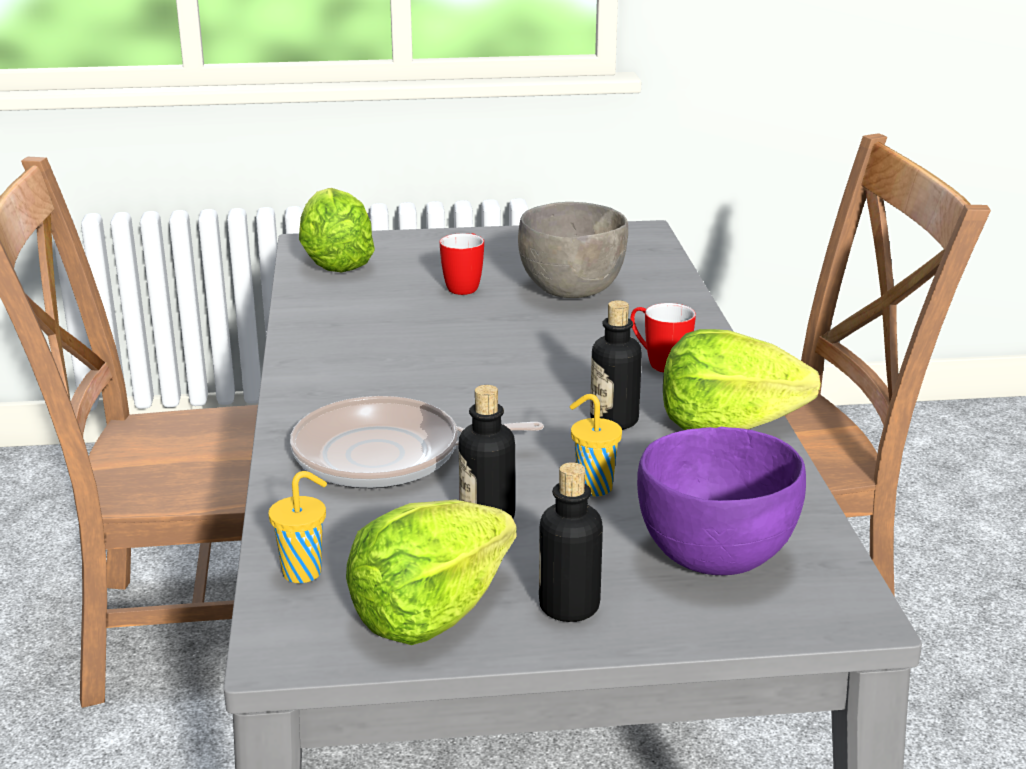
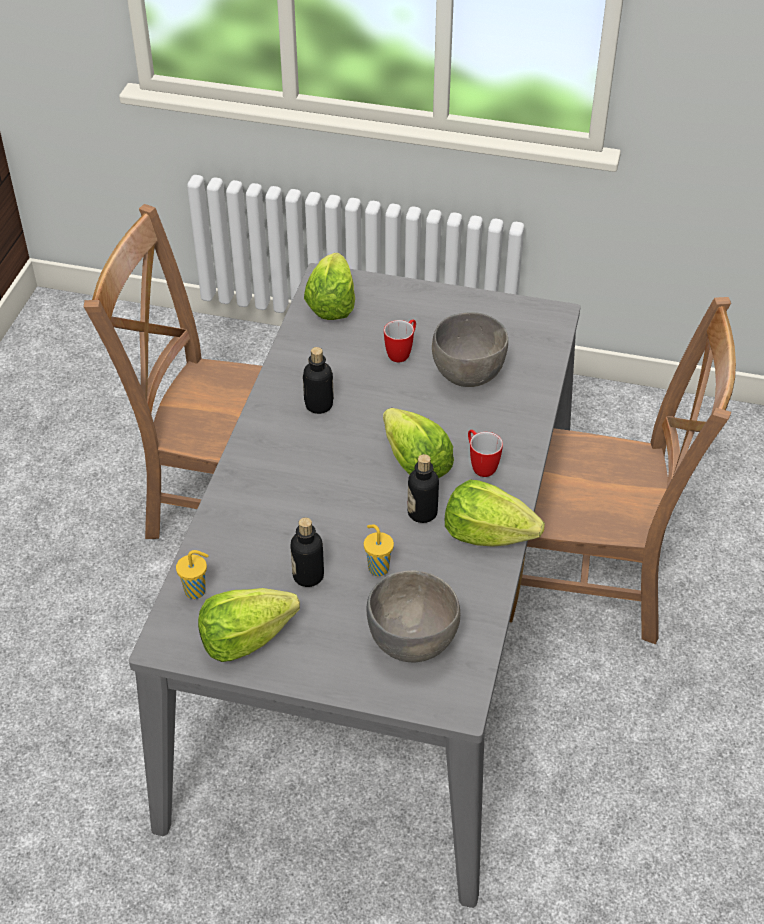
camera: 20 degrees right, 20 degrees up
(387, 456) = (278, 509): frying pan -> none
(563, 376) = (415, 463): none -> lettuce
(569, 606) = (316, 655): bottle -> bottle (319, 405)
(716, 558) = (413, 642): purple bowl -> grey bowl

